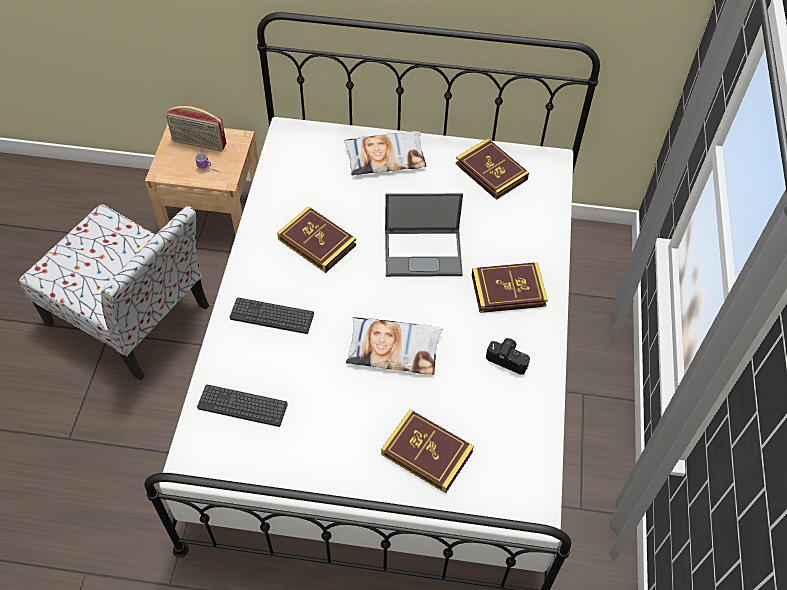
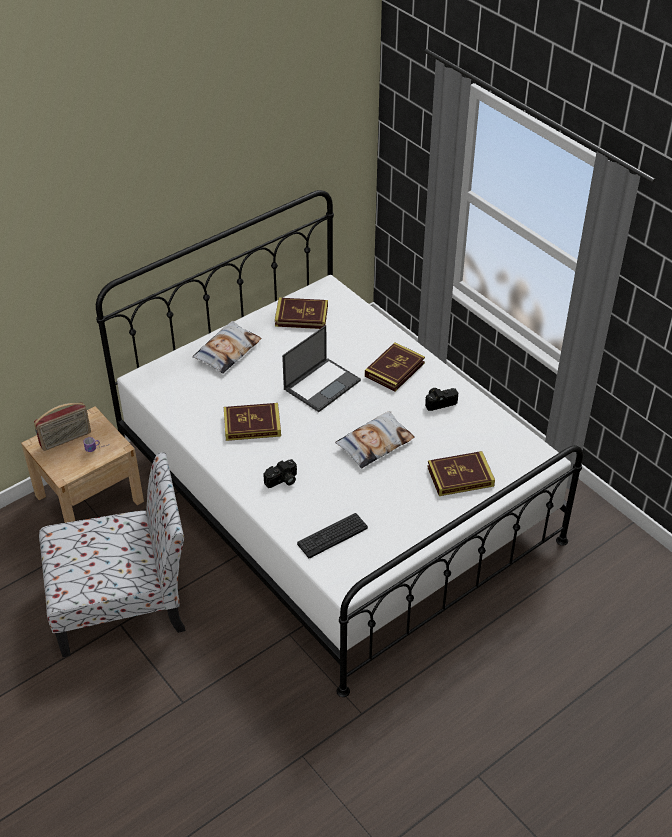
camera: 45 degrees left, 10 degrees down
(272, 316) = (282, 481): keyboard -> camera

